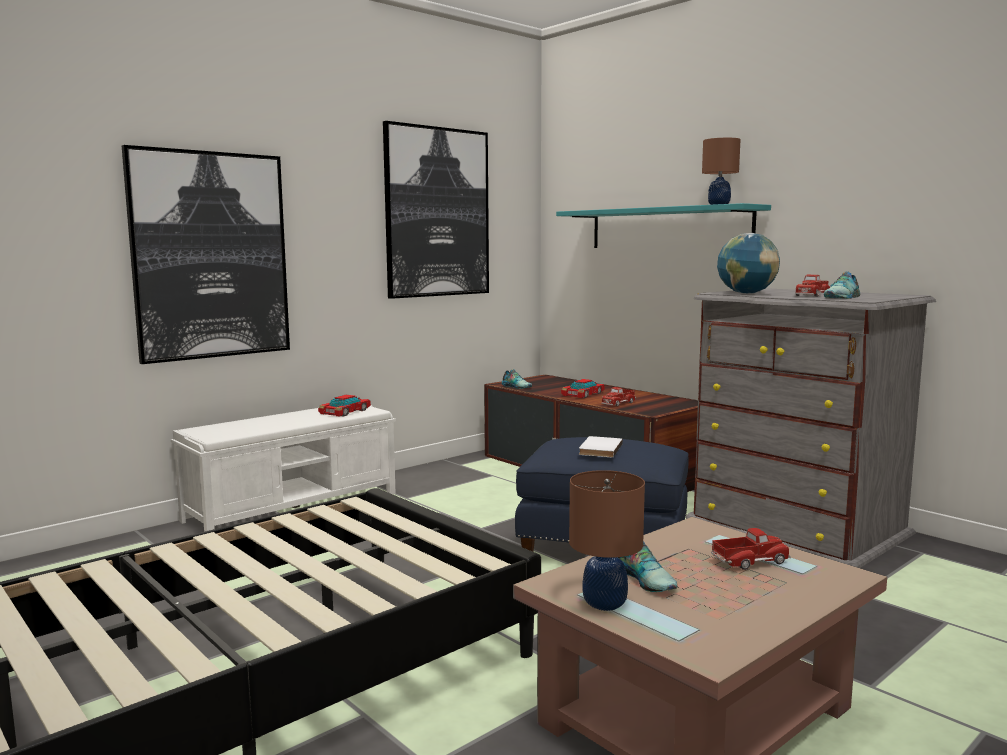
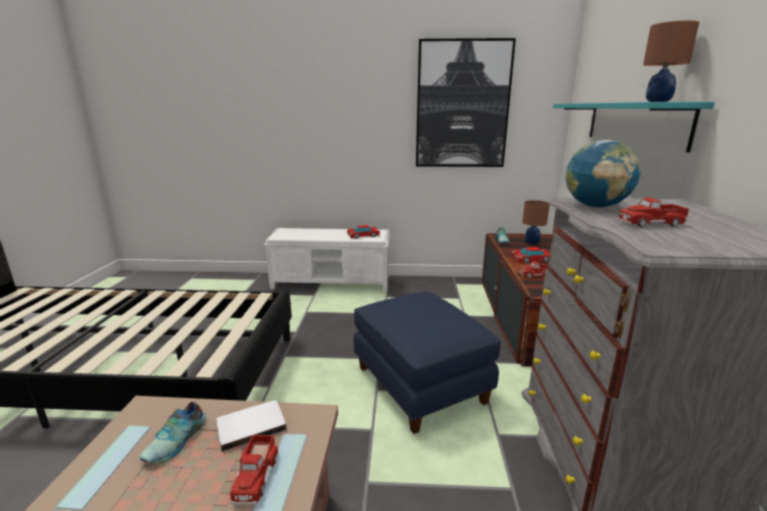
camera: 45 degrees right, 10 degrees up
(211, 255) = (298, 134): picture -> none
(598, 449) = (406, 313): white book -> white book (250, 425)
(604, 606) = (111, 445): brown table lamp -> brown table lamp (531, 243)
(750, 561) = (255, 475): toy truck -> toy truck turned 60 degrees clockwise
(843, 297) = (663, 236): shoe -> none

